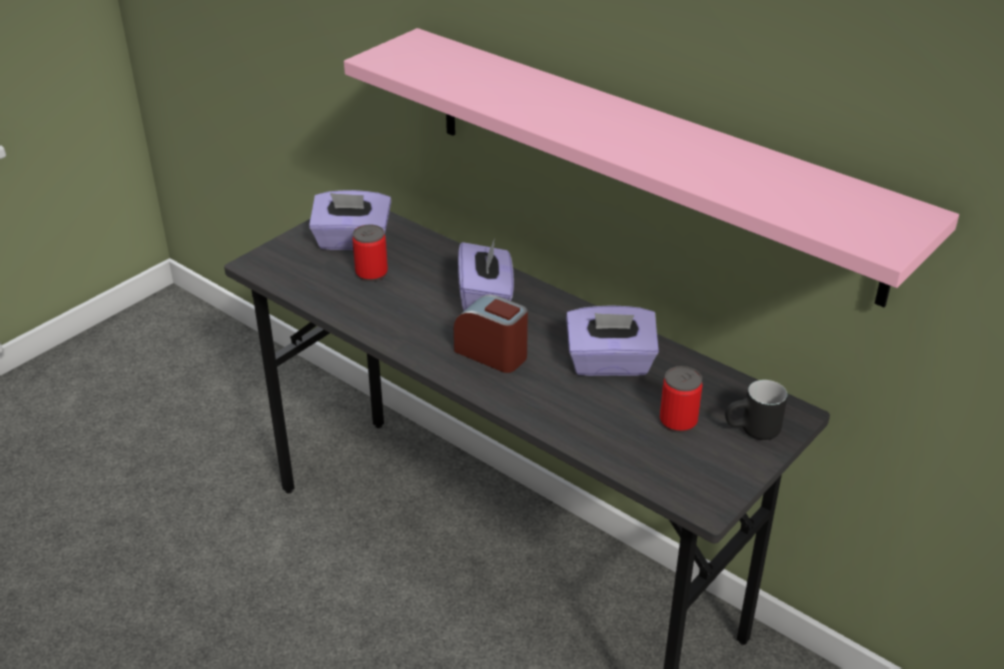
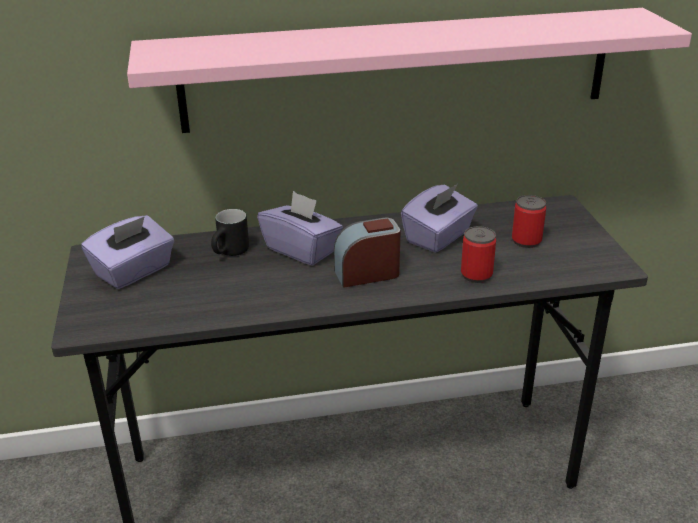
camera: 50 degrees left, 5 degrees down
(371, 273) = (191, 281): can -> can (476, 275)
(753, 432) = (564, 223): black mug -> black mug (231, 253)

